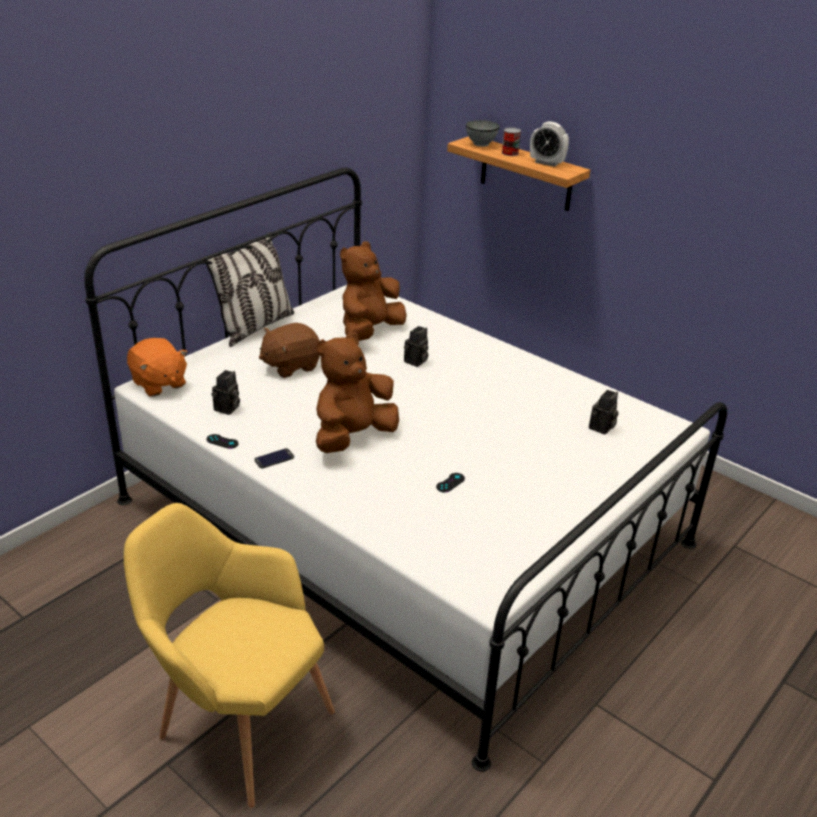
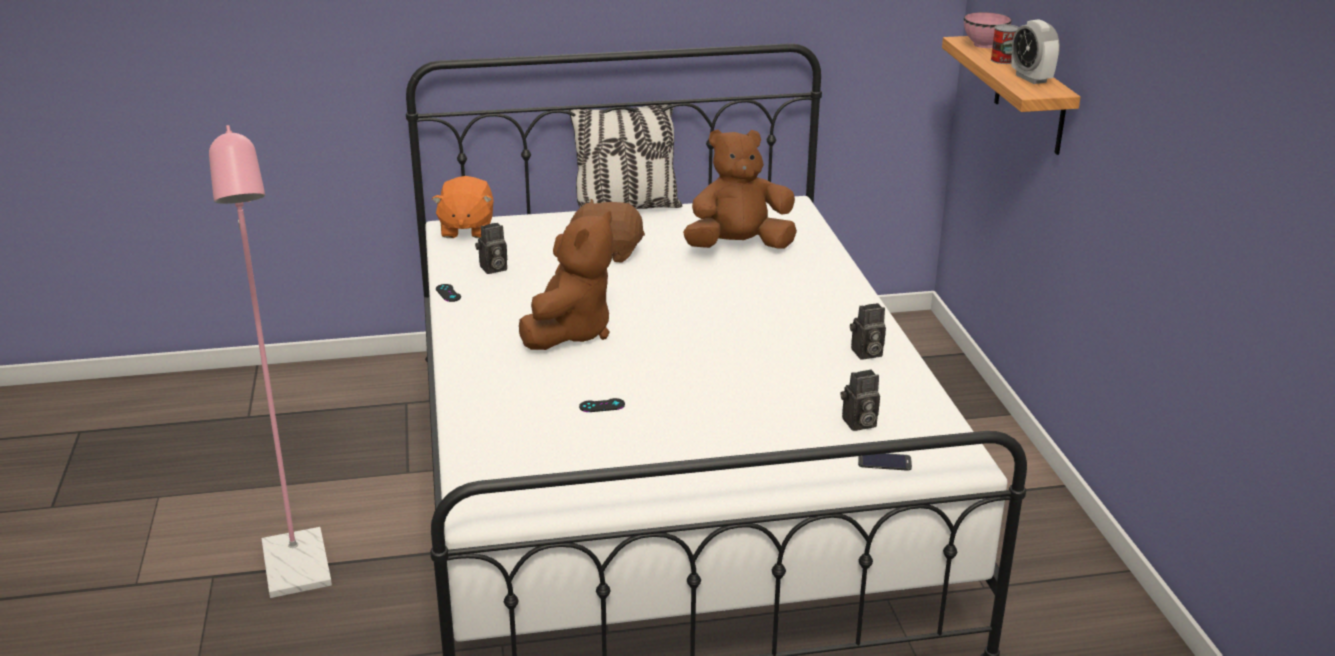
camera: 40 degrees right, 5 degrees down
(236, 722) = (299, 575): yellow armchair -> pink floor lamp
(274, 459) = (471, 323): phone -> phone (884, 462)
(353, 437) = (570, 332): brown plush toy -> brown plush toy turned 120 degrees clockwise
(416, 362) = (743, 289): camera -> camera (866, 353)
(480, 144) = (984, 45): grey bowl -> pink bowl

